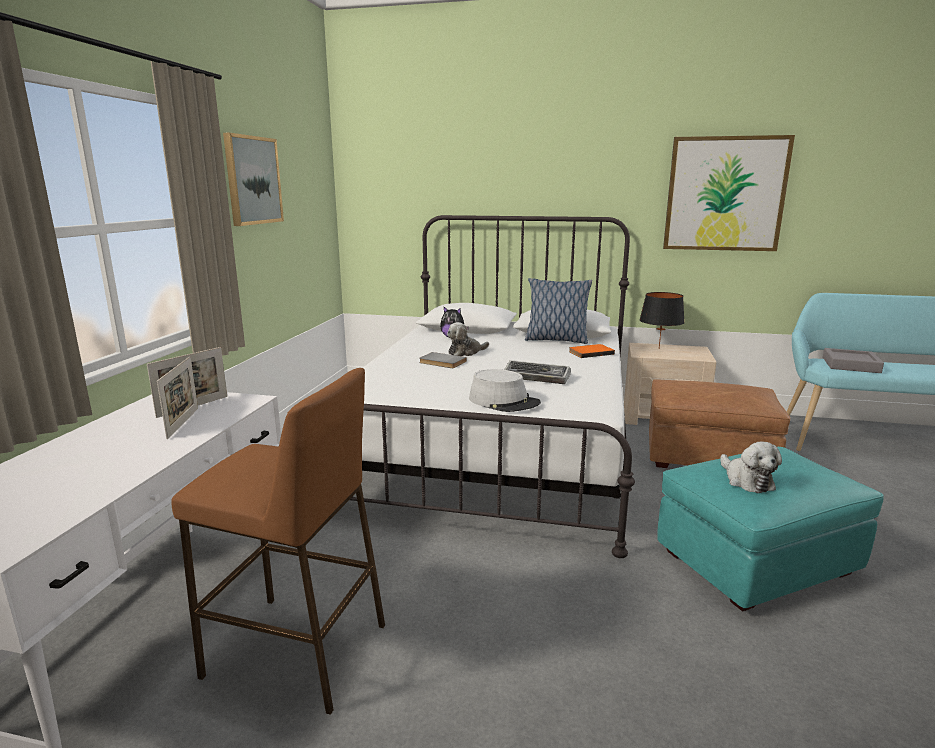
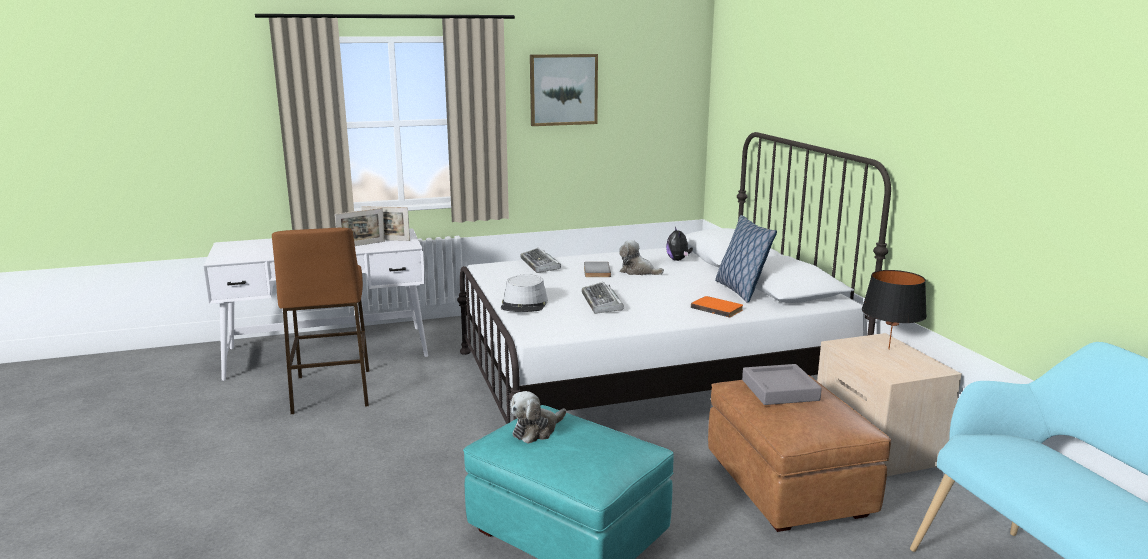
camera: 60 degrees right, 0 degrees up
(386, 374) = (540, 265): none -> keyboard
(725, 194) = (1003, 149): picture -> none
(850, 365) = (1016, 460): grey tray -> grey tray (780, 390)

